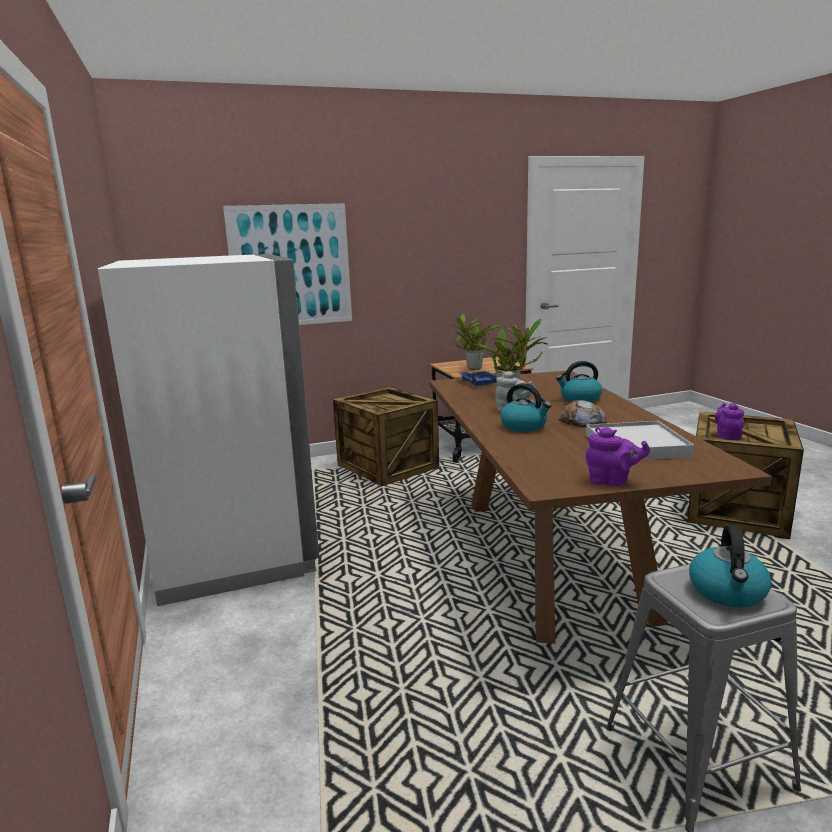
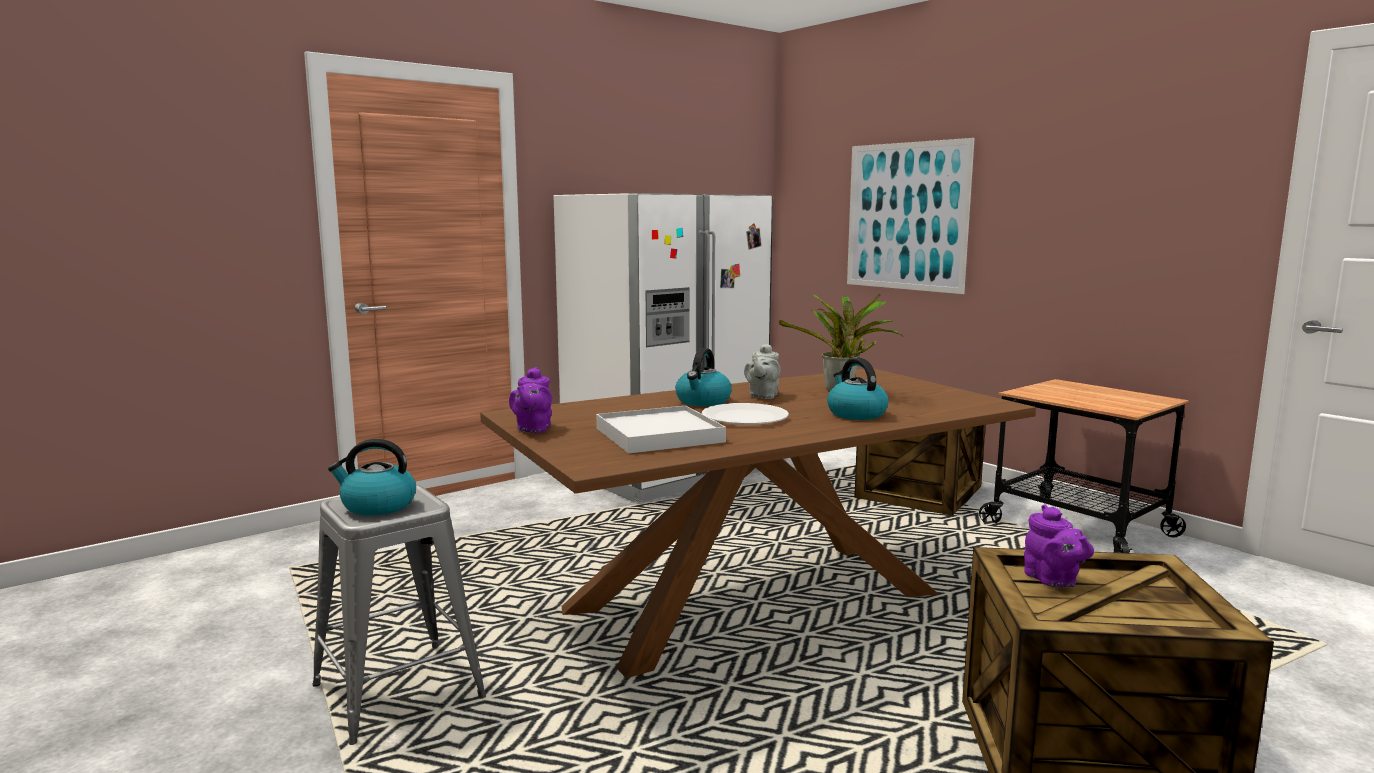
camera: 70 degrees right, 5 degrees down
(472, 369) = (1062, 394): potted plant -> none
(479, 383) = (881, 380): blue tray -> none
(582, 421) = (744, 417): bread -> white plate
(727, 436) = (1053, 580): purple teapot -> purple teapot turned 90 degrees clockwise

